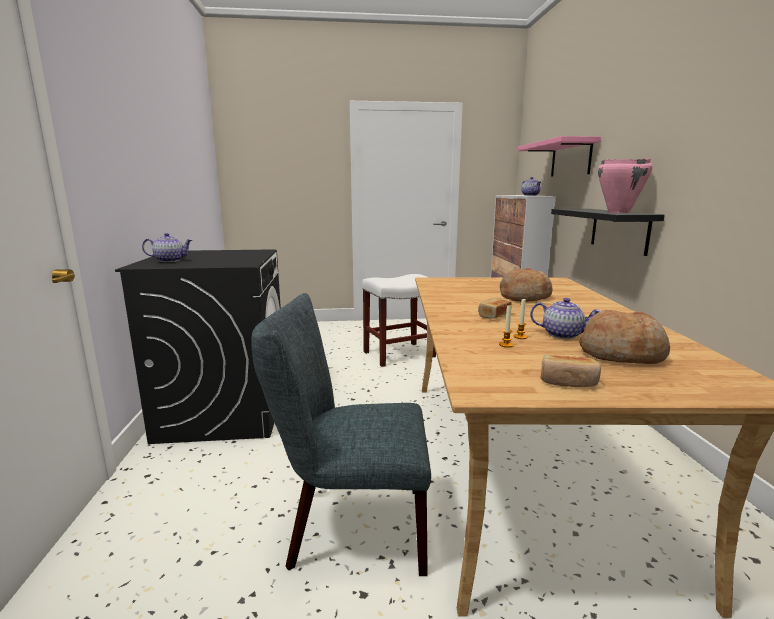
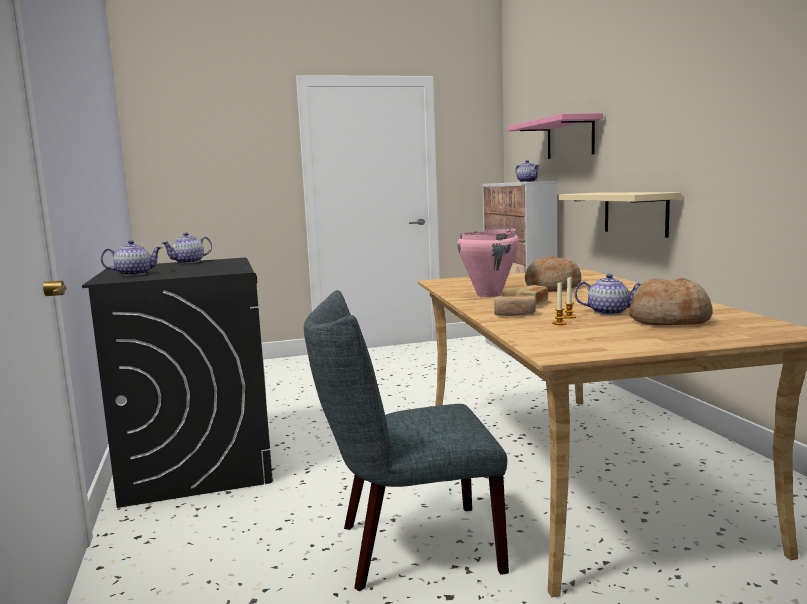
camera: 10 degrees left, 5 degrees down
(227, 251) = (188, 262): none -> teapot
(399, 354) = (391, 384): white stool -> none
(568, 382) = (631, 341): bread -> bread (514, 314)
(619, 212) = (635, 193): pink cooking pot -> pink cooking pot (489, 295)
(619, 230) = (635, 213): black shelf -> beige shelf

